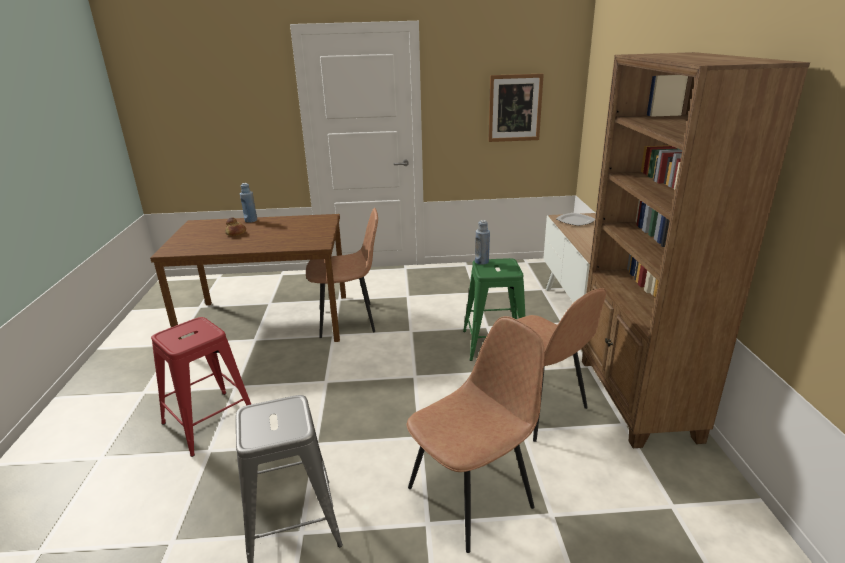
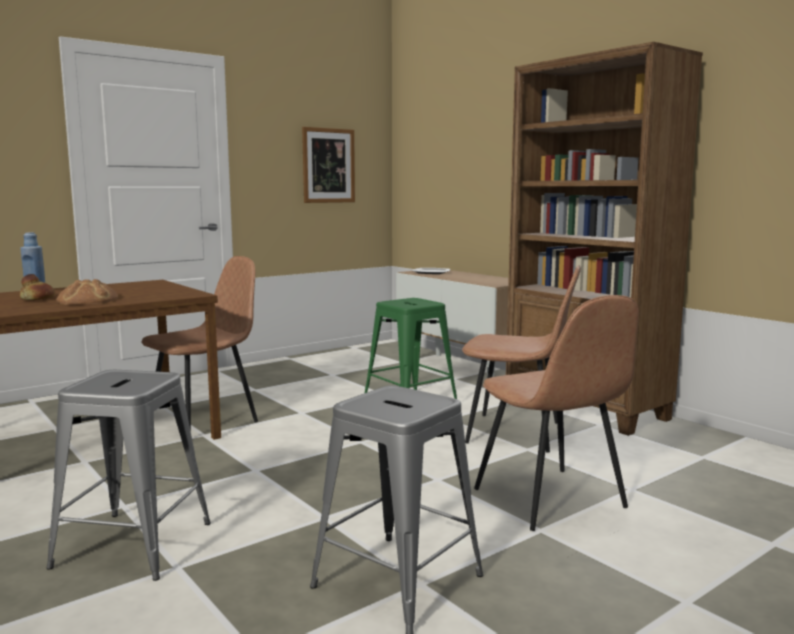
camera: 35 degrees left, 15 degrees down
(209, 422) = (134, 545): red stool -> grey stool
(255, 241) = (88, 300): none -> bread
(472, 496) = (551, 500): brown chair -> brown chair turned 135 degrees clockwise
(481, 262) = (388, 301): blue bottle -> none

